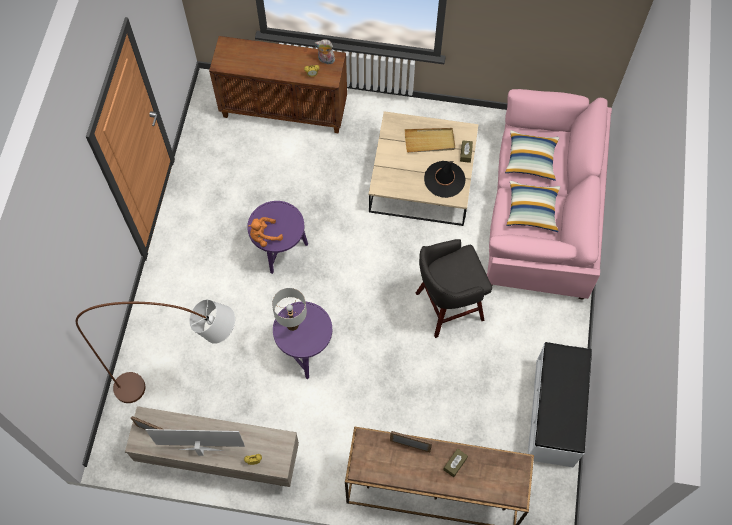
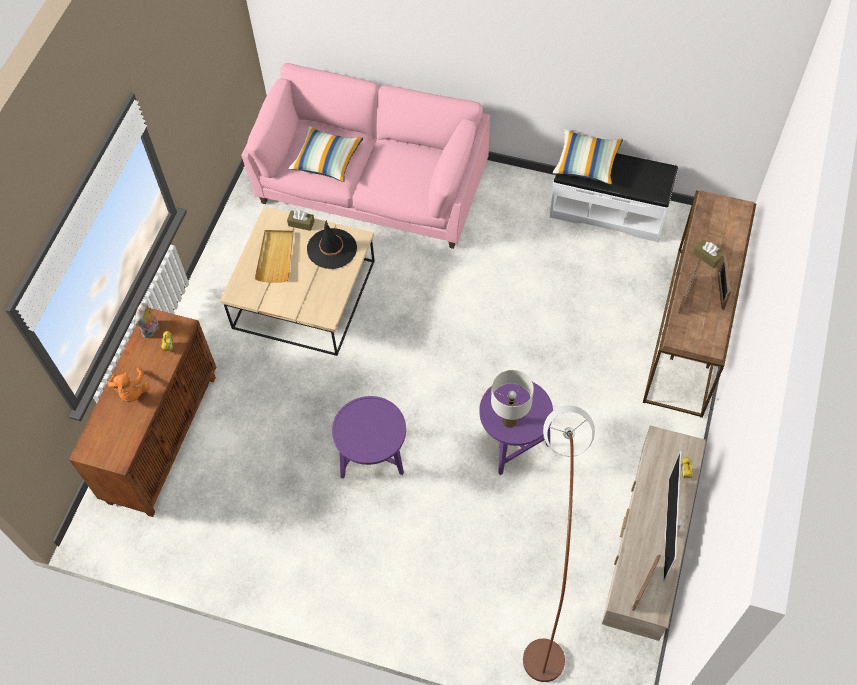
camera: 80 degrees left, 5 degrees down
(264, 236) = (382, 443): orange plush toy -> orange plush toy (132, 392)
(420, 476) = (720, 289): none -> picture frame
(447, 307) = (475, 290): grey stool -> none
(532, 210) = (392, 169): pillow -> pillow (587, 163)

